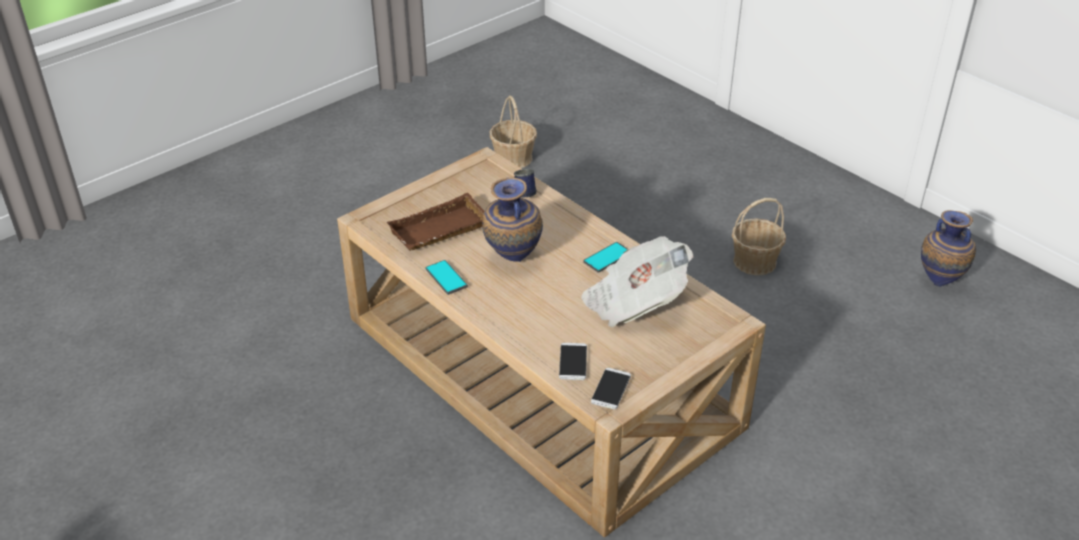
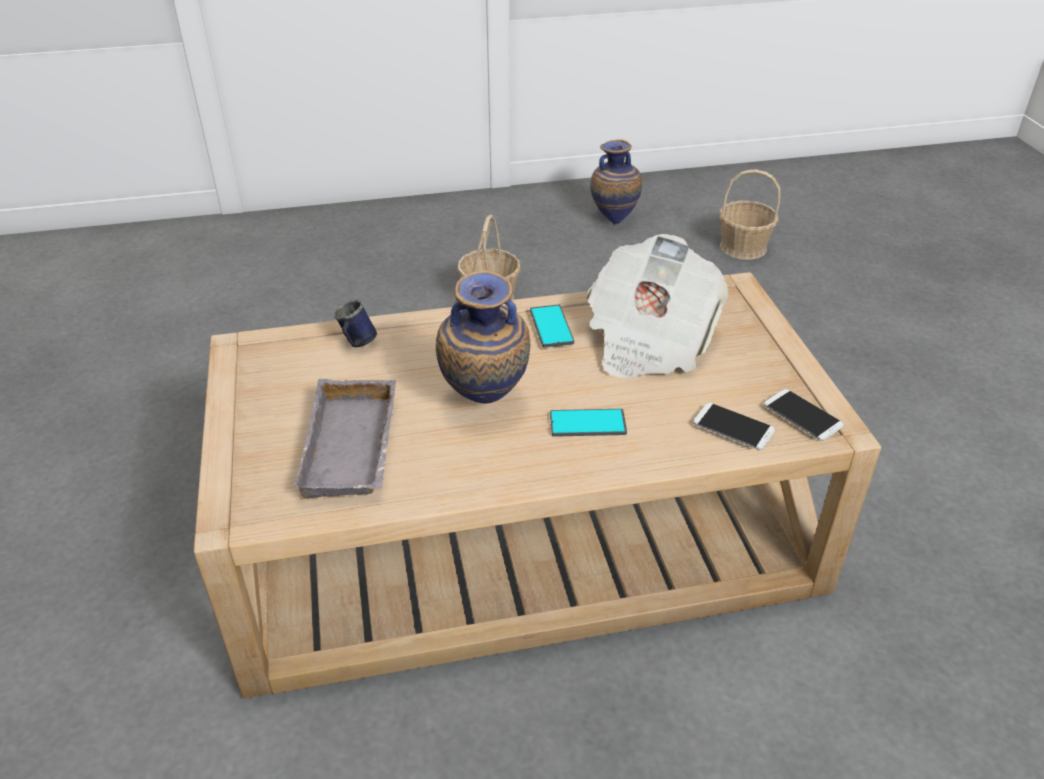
camera: 60 degrees left, 0 degrees up
(439, 231) = (354, 447): brown tray -> grey tray
(446, 278) = (468, 479): phone -> phone (587, 423)
(513, 158) = (110, 387): basket -> basket (742, 247)

